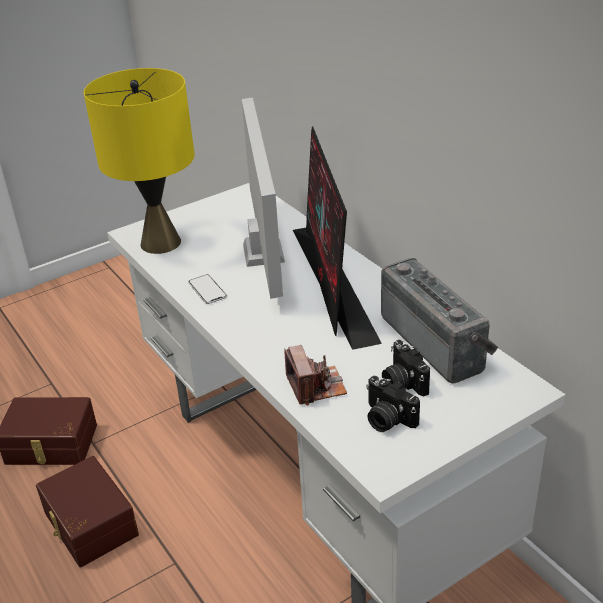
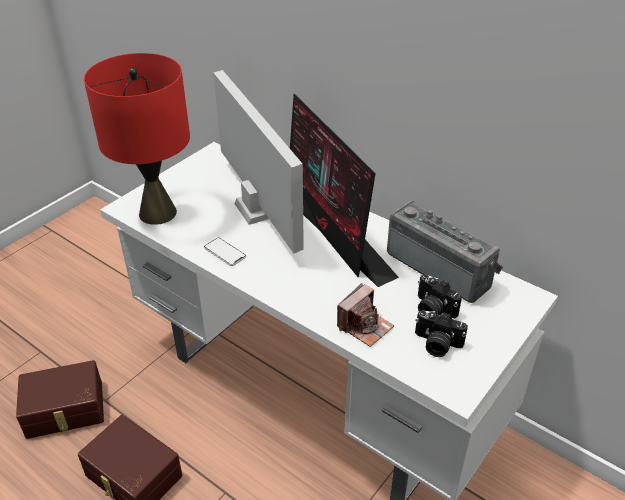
camera: 20 degrees left, 5 degrees up
(160, 242) = (157, 212): yellow table lamp -> red table lamp
(316, 386) = (364, 326): camera -> camera turned 75 degrees clockwise

